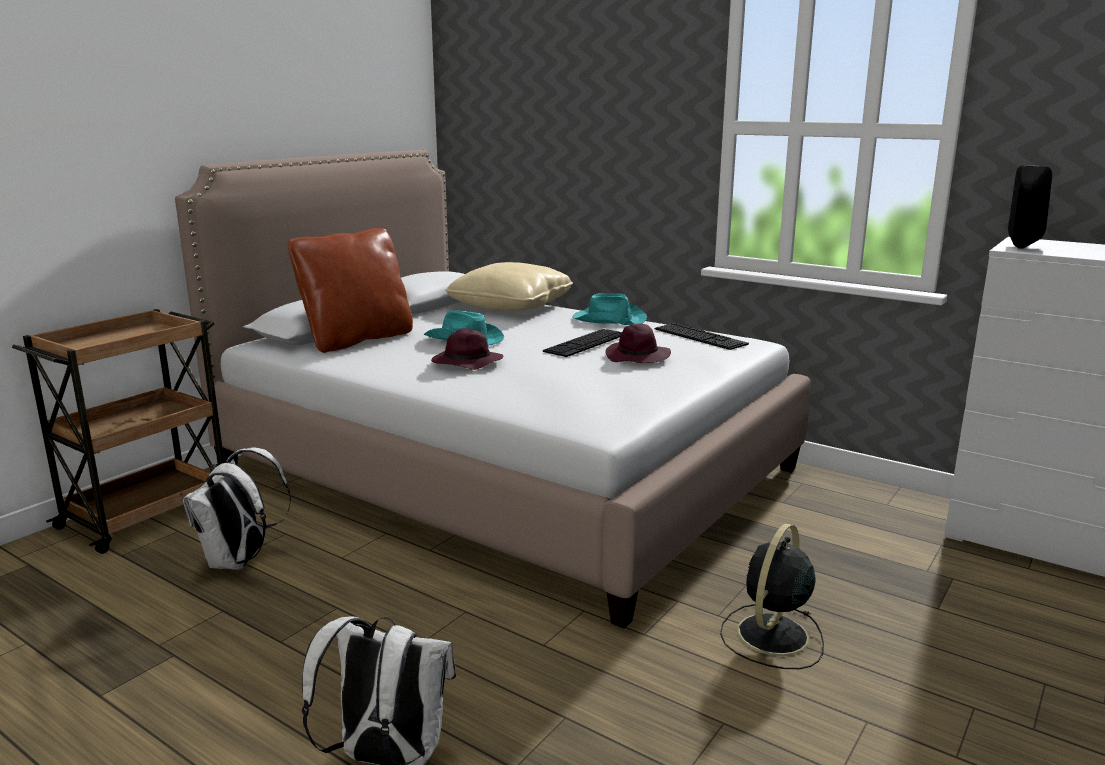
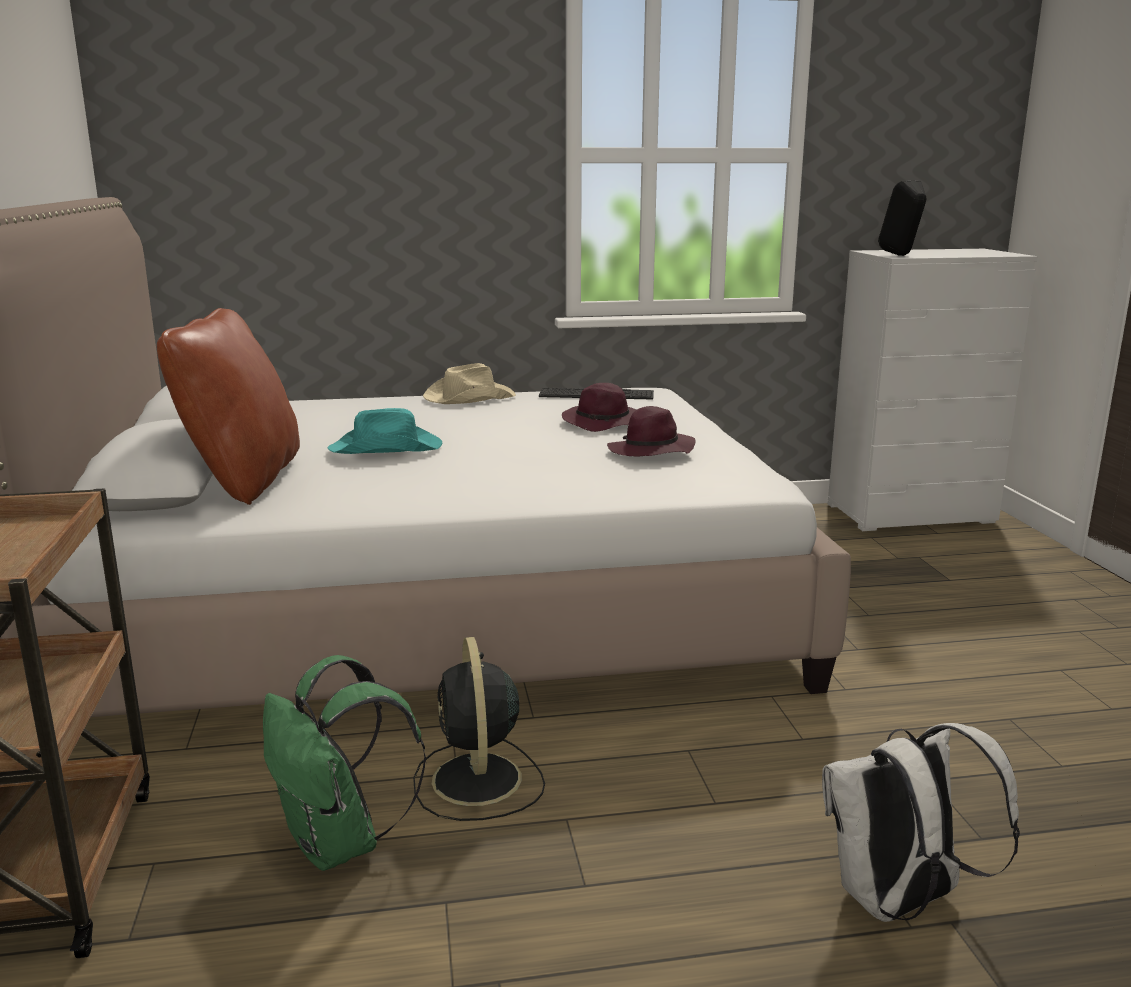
camera: 45 degrees left, 0 degrees up
(240, 561) = (340, 844): white backpack -> green backpack
(466, 363) = (467, 469): purple hat -> purple hat (651, 452)
(511, 307) = (322, 407): beige pillow -> none
(585, 343) = (520, 422): keyboard -> none
(608, 319) = (468, 397): turquoise hat -> beige hat
(771, 636) = (914, 646): black fan -> black fan (477, 782)

